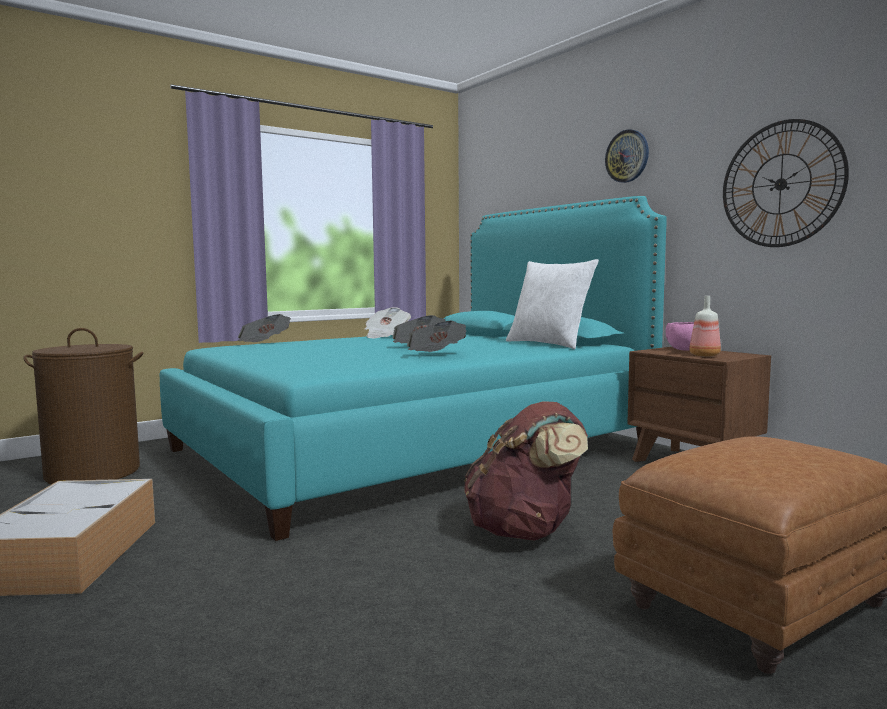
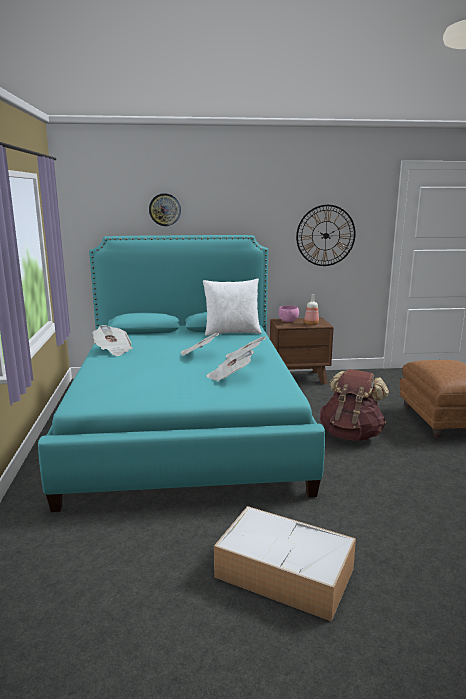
camera: 60 degrees left, 10 degrees up
(93, 472) = (74, 558): brown laundry basket -> none
(264, 344) = (94, 386): newspaper -> newspaper (229, 377)
(627, 156) = (233, 208): wall clock -> wall clock (165, 209)

